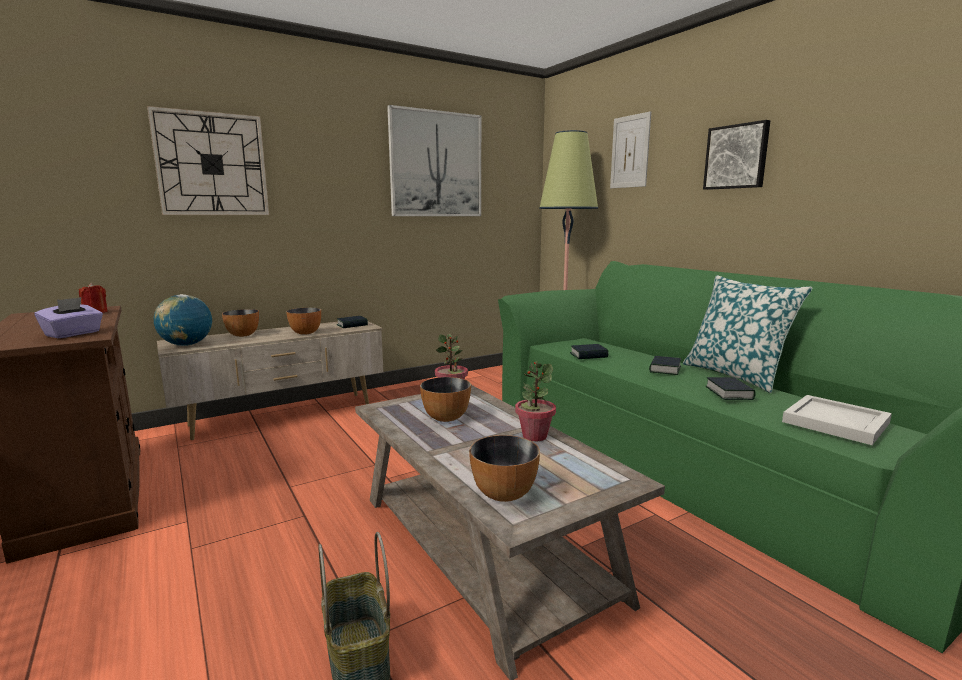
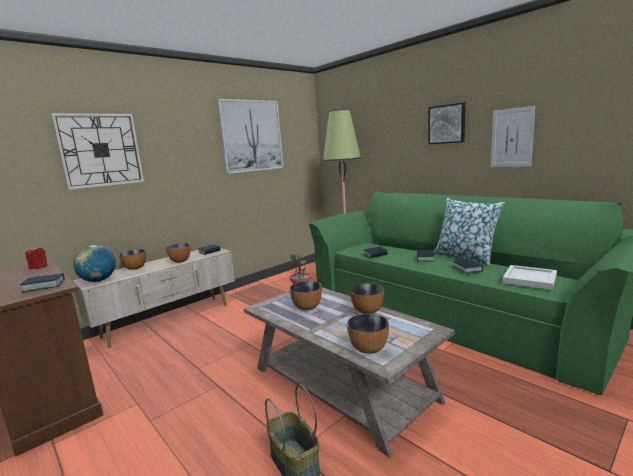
camera: 10 degrees left, 0 degrees up
(73, 334) = (44, 286): purple tissue box -> book
(534, 436) = (367, 311): potted plant -> bowl
(630, 151) = (378, 121): picture -> picture (512, 138)

